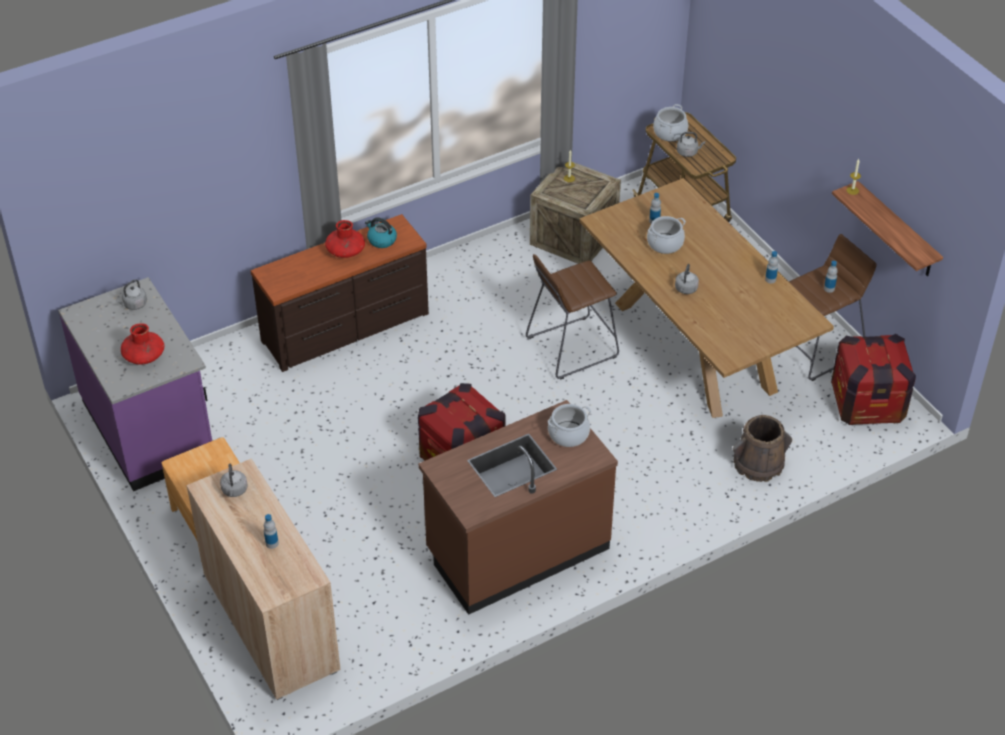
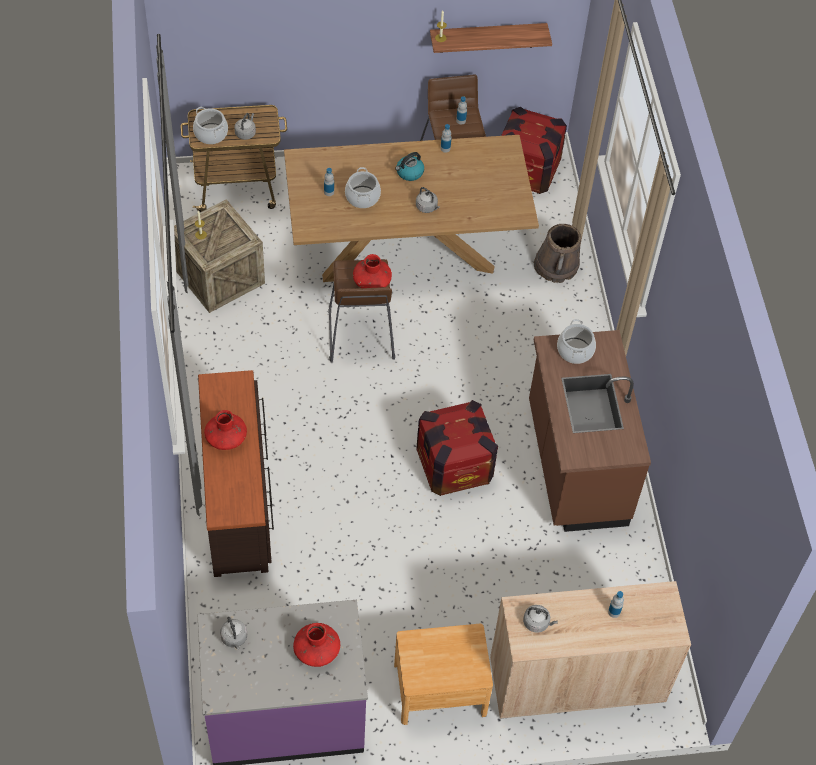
camera: 70 degrees left, 10 degrees up
(381, 240) = (227, 403): kettle -> kettle (409, 173)
(581, 290) = (372, 281): none -> red vase

